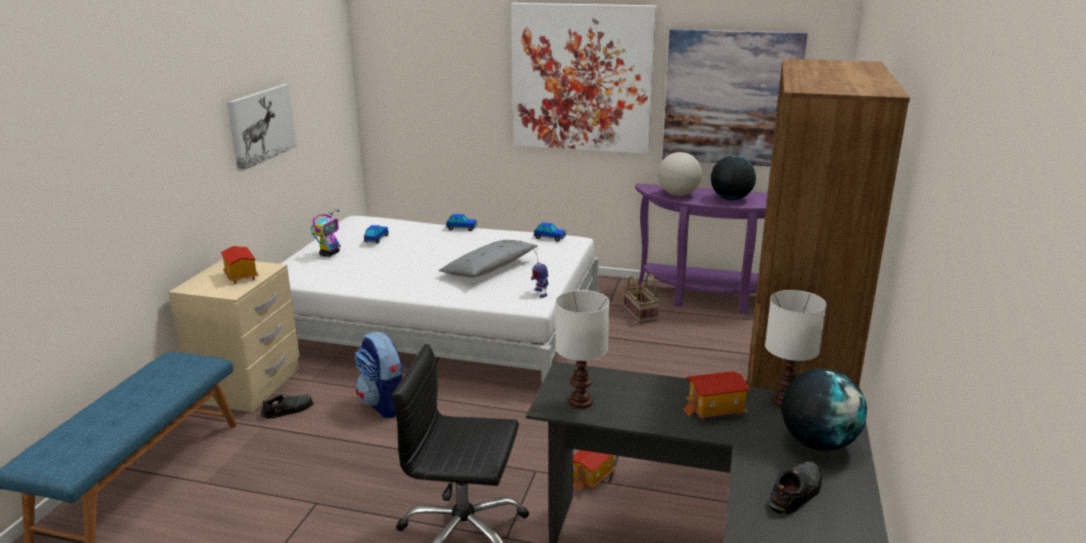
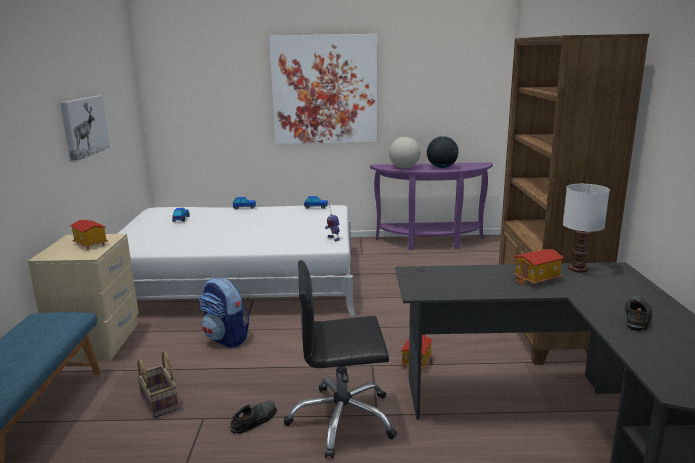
camera: 15 degrees left, 5 degrees down
(288, 409) = (142, 354): black shoe -> black shoe (254, 420)
(330, 254) = (147, 231): toy robot -> none
(489, 268) = (284, 228): grey pillow -> none
(579, 401) = (436, 287): white table lamp -> none
(641, 315) = (389, 257): basket -> basket (160, 403)
(731, 98) = (433, 98): picture -> none
(818, 442) = (622, 288): globe -> none

